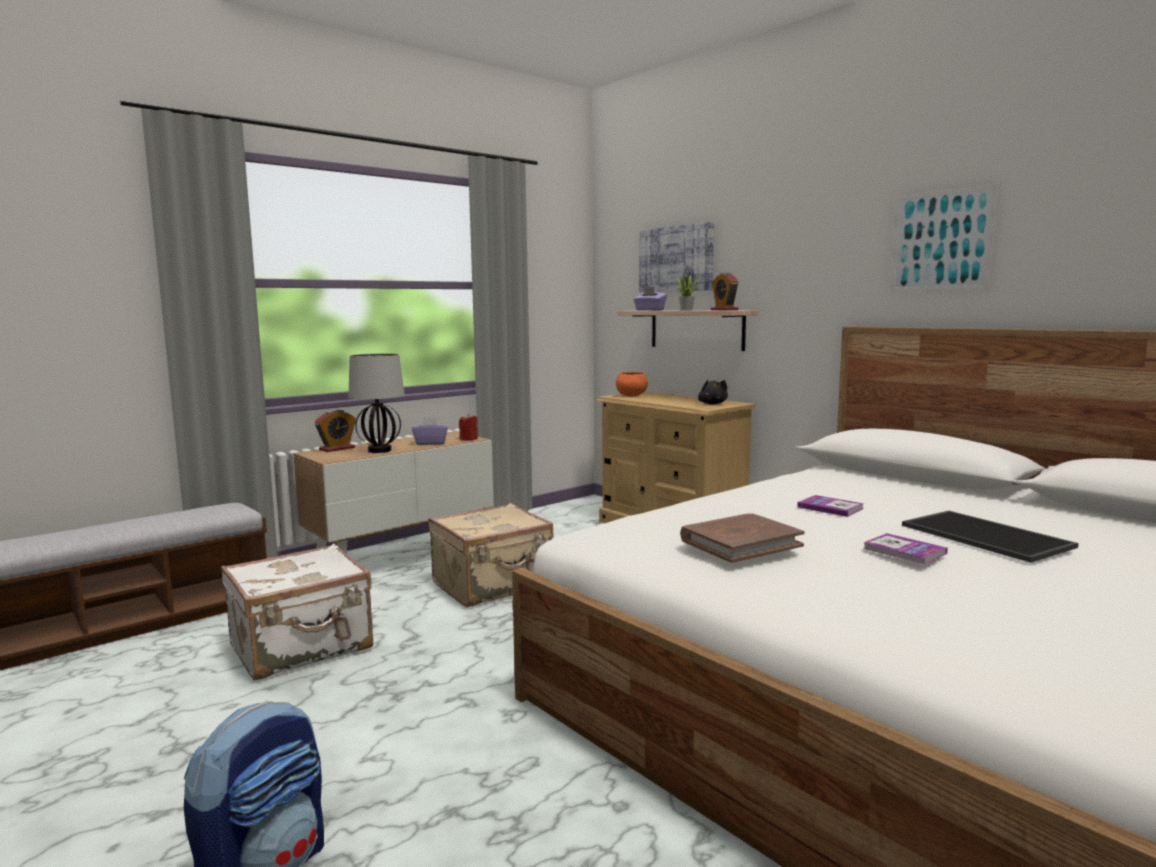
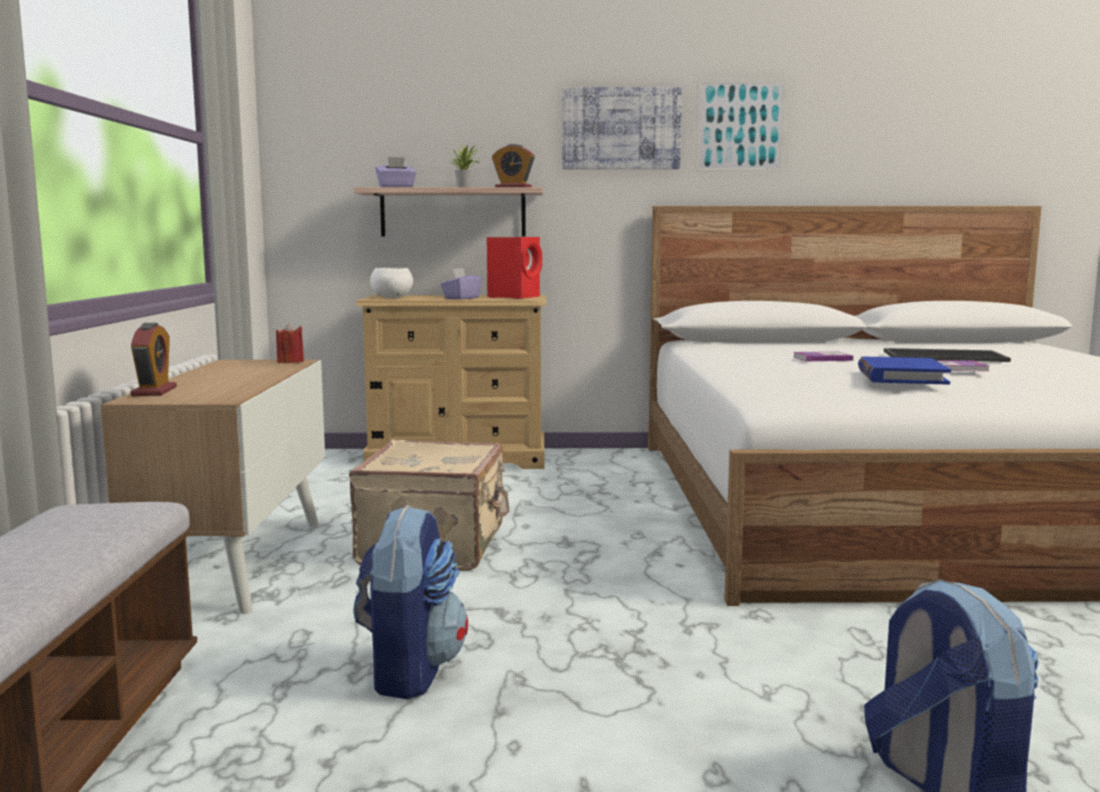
camera: 50 degrees left, 0 degrees up
(302, 647) = (409, 671): white suitcase -> backpack
(380, 450) = (237, 384): table lamp -> none
(430, 443) = (263, 370): purple tissue box -> purple tissue box (461, 298)
(631, 396) = (391, 298): orange bowl -> white bowl
(676, 259) = (416, 124): picture -> picture (621, 128)
(712, 404) = (515, 297): black plush toy -> red speaker
(740, 543) = (901, 376): brown book -> blue book

